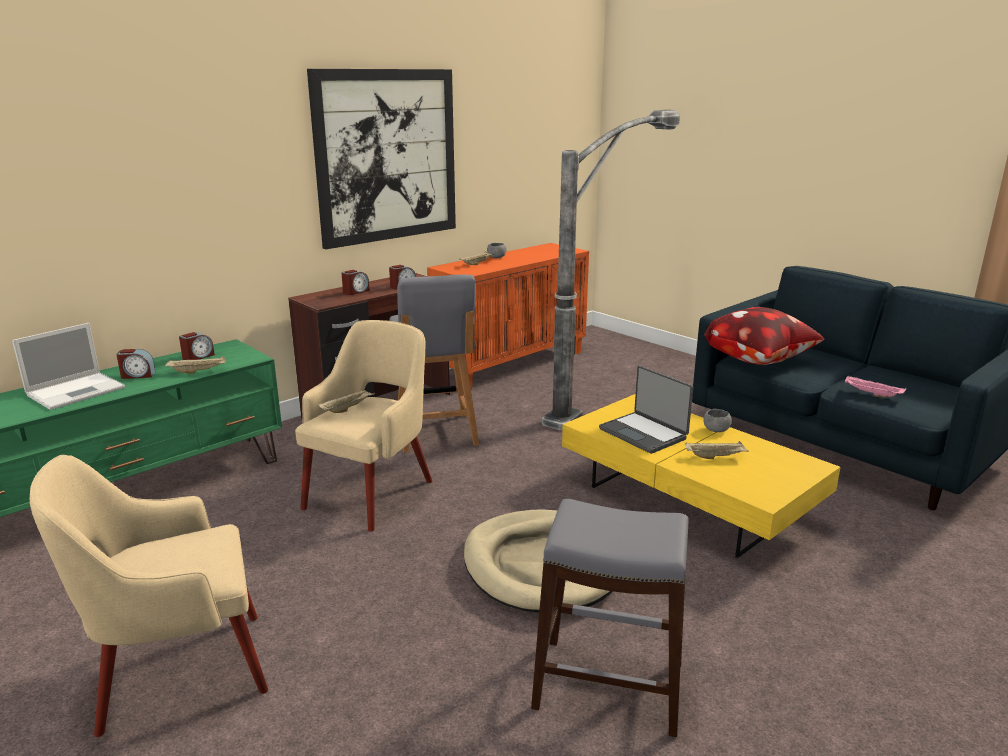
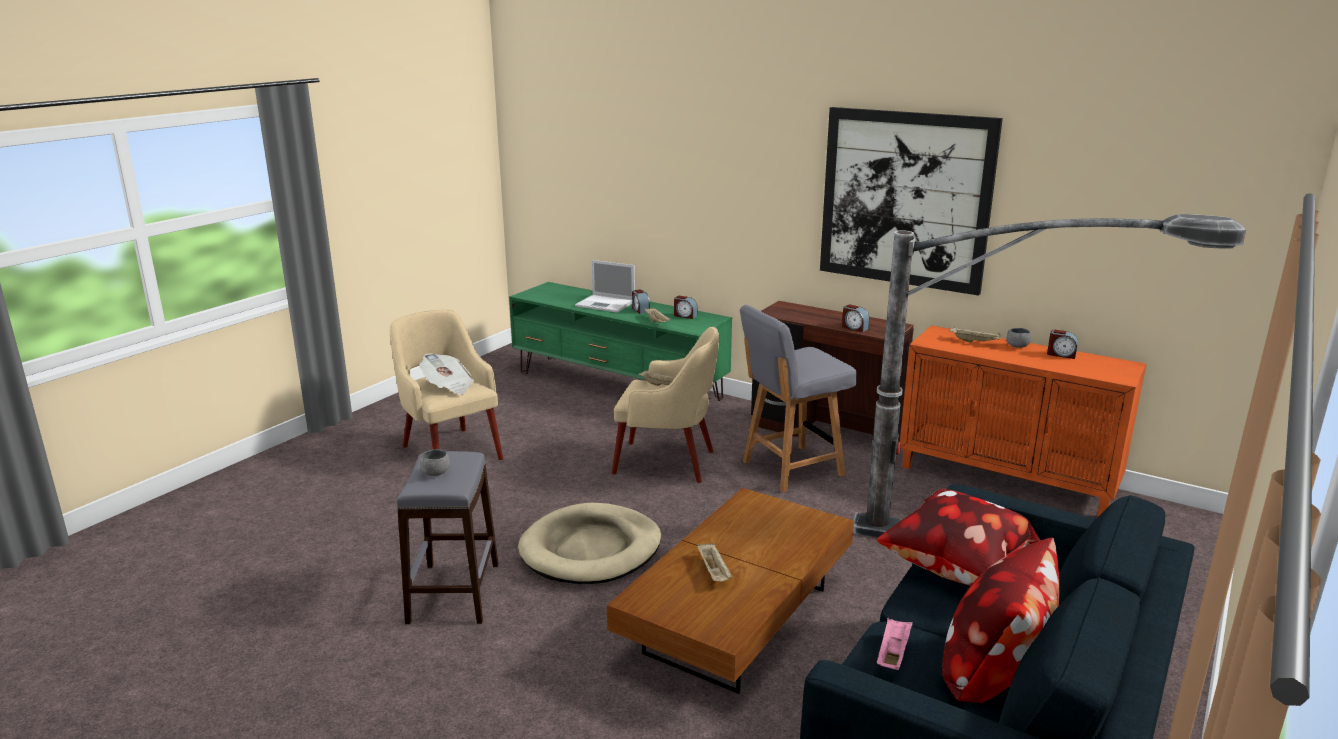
camera: 75 degrees right, 0 degrees up
(184, 558) = (448, 387): none -> newspaper
(355, 292) = (817, 316): alarm clock -> alarm clock (1061, 354)
(644, 433) = (747, 530): laptop -> none
(688, 502) = (738, 621): yellow coffee table -> brown coffee table
(716, 430) = (784, 572): grey bowl -> grey bowl (436, 473)
(878, 373) = (995, 670): none -> pillow

